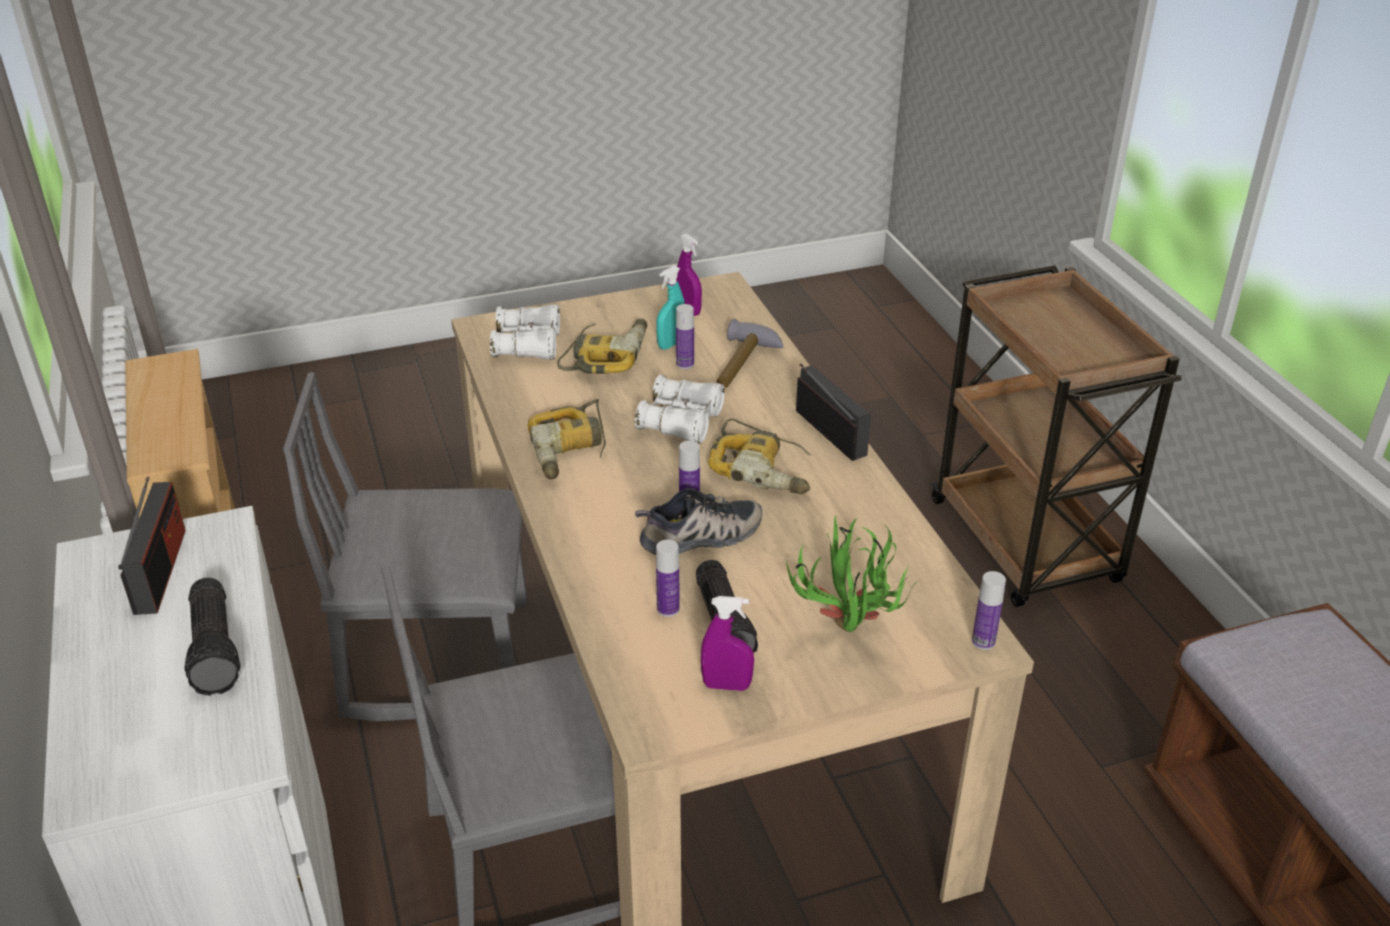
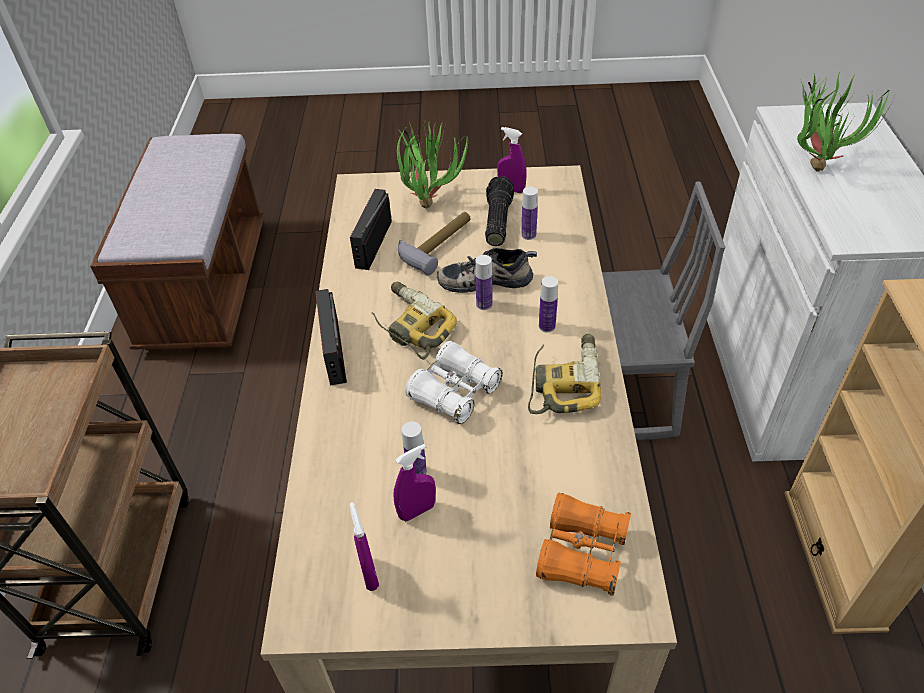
camera: 160 degrees left, 10 degrees up
(160, 570) = (881, 215): radio -> radio (373, 244)
(217, 648) = (818, 163): flashlight -> potted plant
(438, 658) = (673, 575): grey chair -> none
(527, 345) = (582, 552): white binoculars -> orange binoculars
(606, 355) = (495, 509): power drill -> none
(671, 344) = (417, 511): turquoise spray bottle -> purple spray bottle
(744, 364) = (357, 456): hammer -> hammer (436, 245)
(983, 641) = (355, 186): bottle -> bottle (547, 326)

